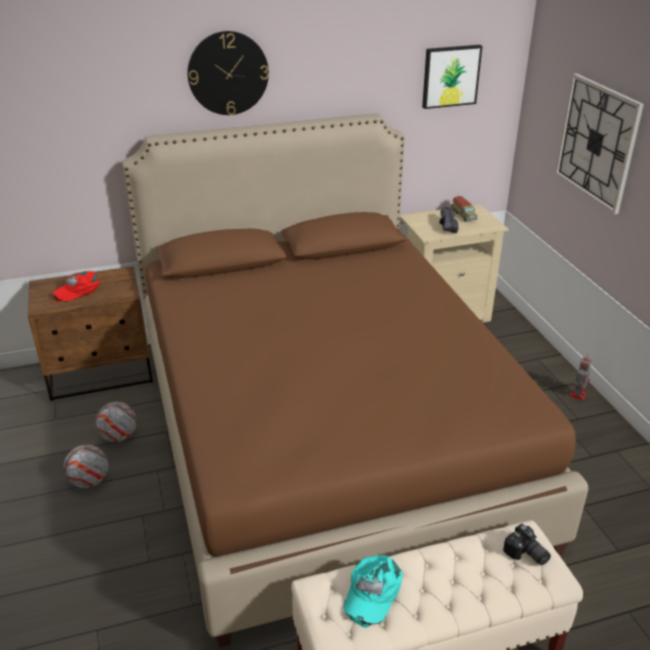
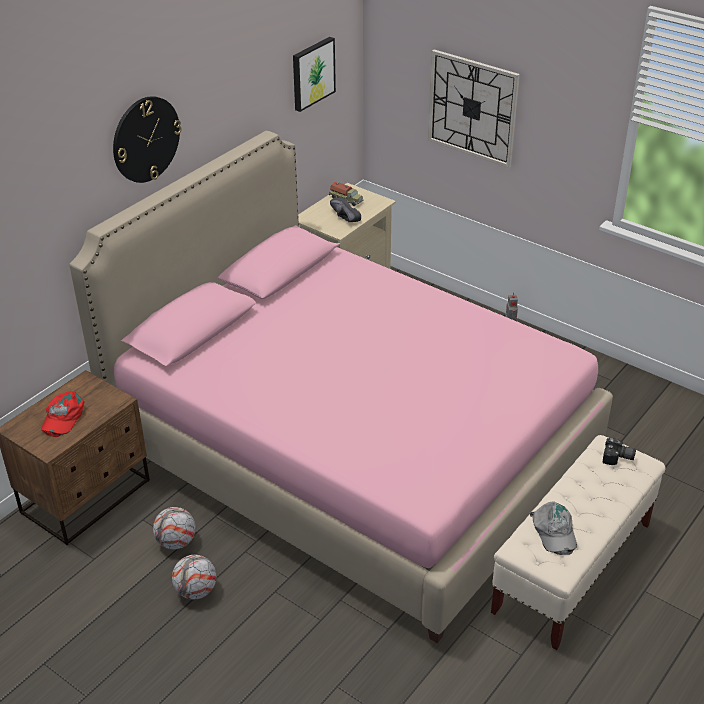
camera: 35 degrees left, 5 degrees up
(324, 434) = (352, 452): brown bed -> pink bed
(371, 592) = (553, 532): turquoise cap -> grey cap

